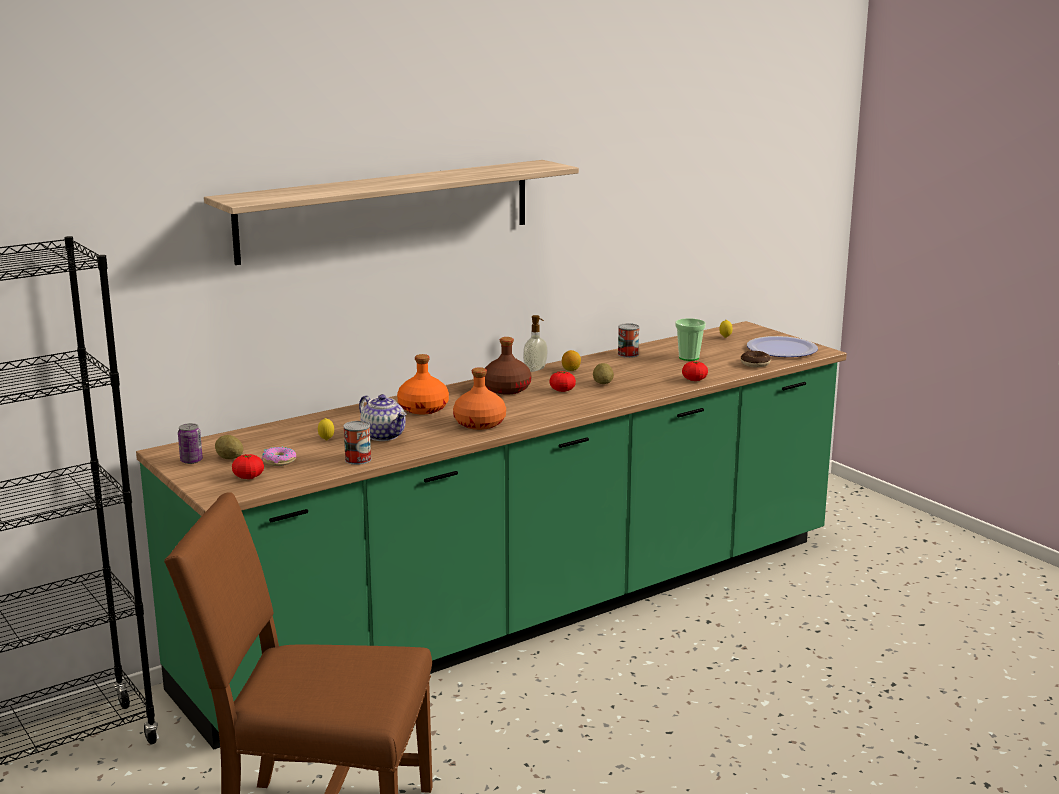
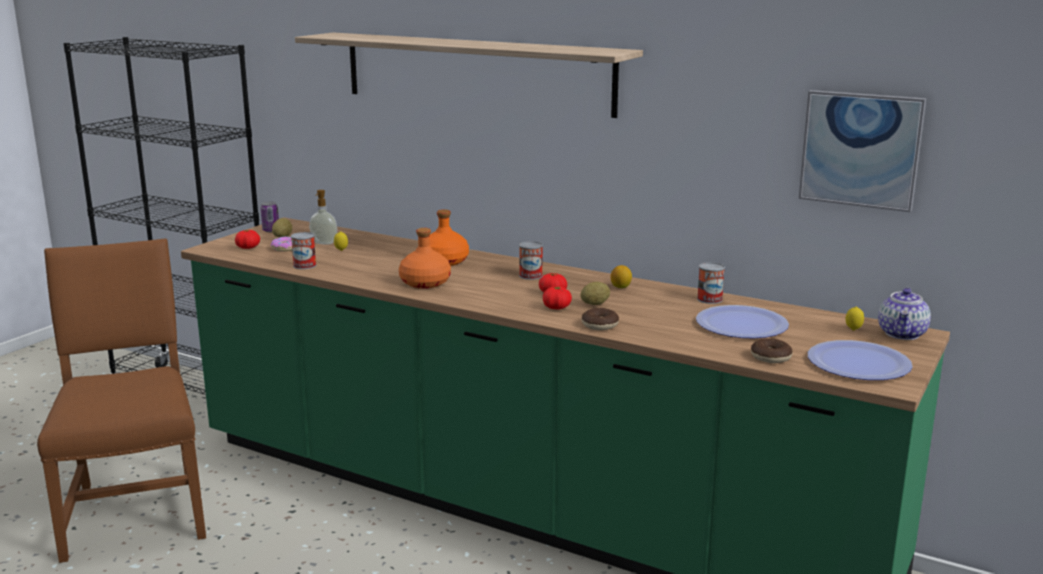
camera: 65 degrees right, 0 degrees up
(384, 436) = (365, 262): teapot -> teapot (902, 334)
(506, 389) = (530, 276): brown bottle -> can
(536, 369) = (602, 276): soap dispenser -> soap dispenser (323, 243)
(651, 390) = (600, 325): none -> donut
(688, 208) = (860, 149): none -> picture
(689, 357) = (742, 324): cup -> plate
(694, 380) = (664, 337): tomato -> tomato (556, 308)

